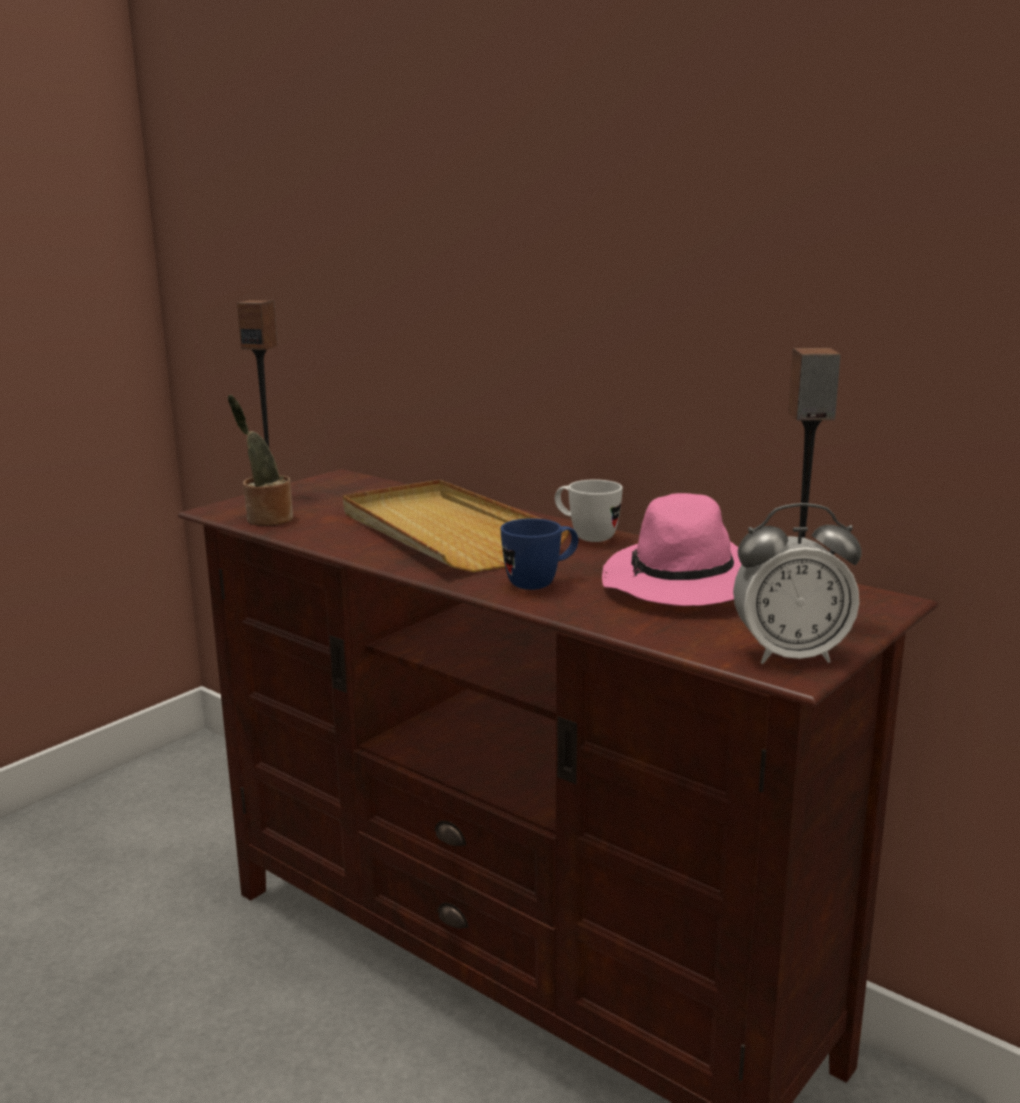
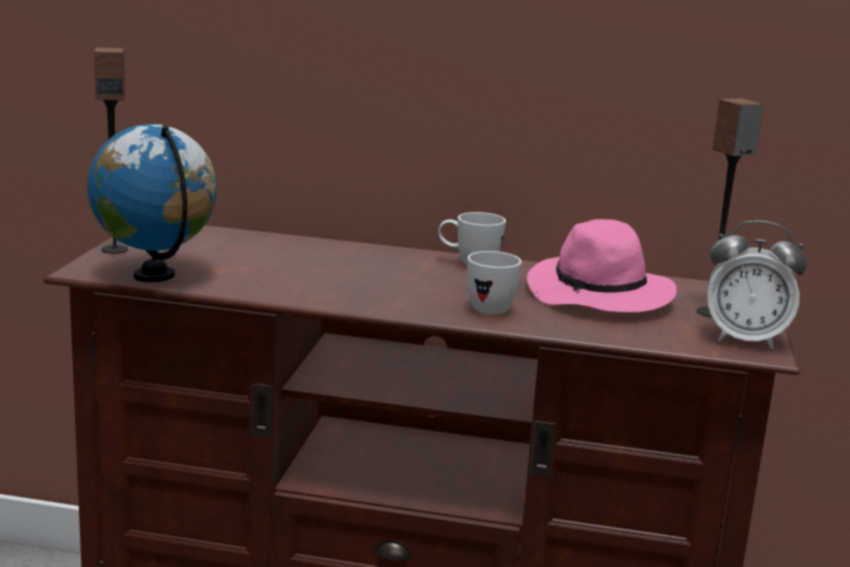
camera: 30 degrees left, 0 degrees up
(266, 519) = (155, 276): potted plant -> globe
(445, 533) = (347, 272): beige tray -> none
(541, 583) = (495, 307): blue mug -> white mug
(790, 655) = (745, 340): alarm clock -> alarm clock turned 45 degrees clockwise

